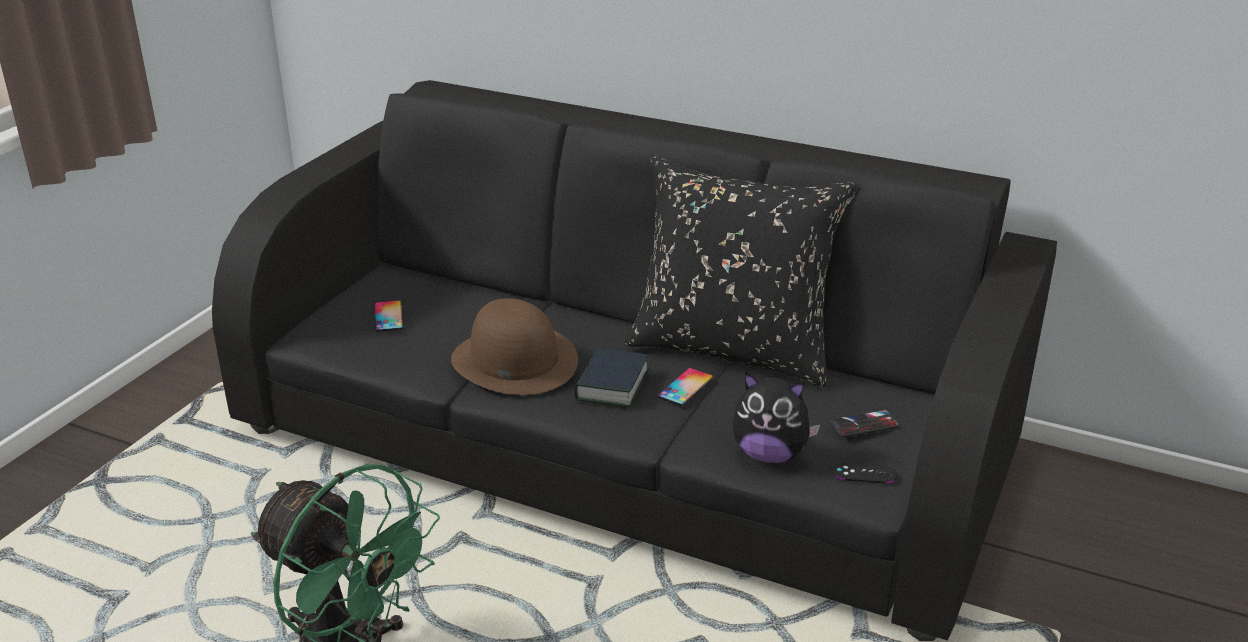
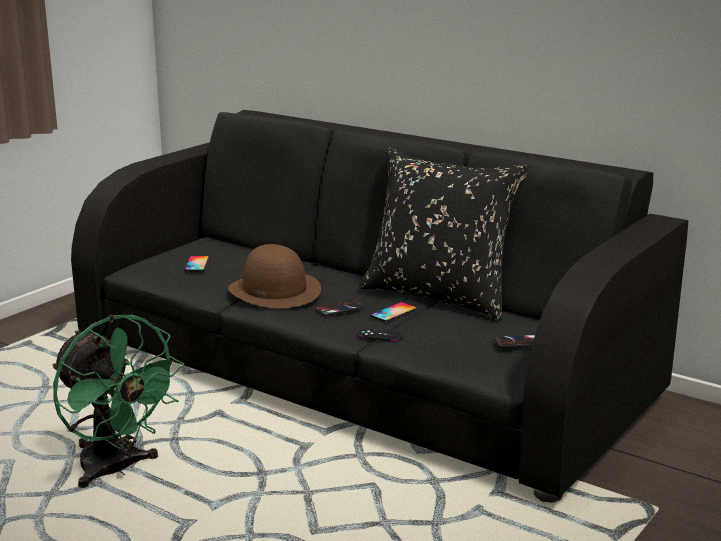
camera: 10 degrees right, 10 degrees down
(612, 385) = (340, 308): book -> phone
(770, 455) = (441, 353): plush toy -> none
(864, 473) = (506, 366): black game controller -> black game controller (380, 335)

